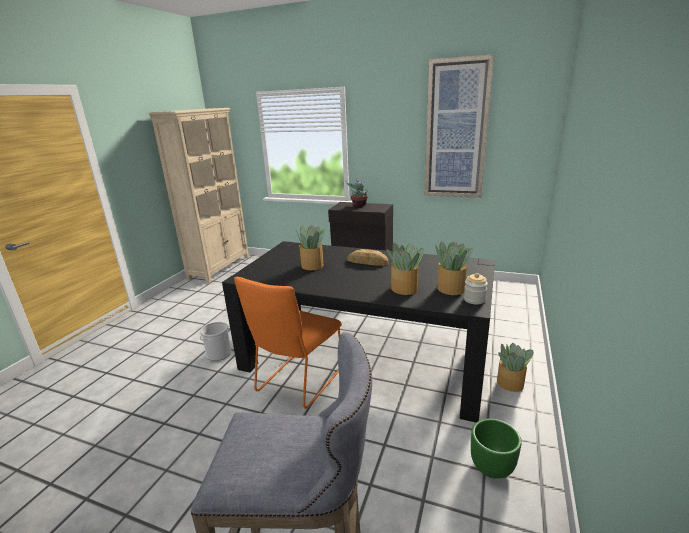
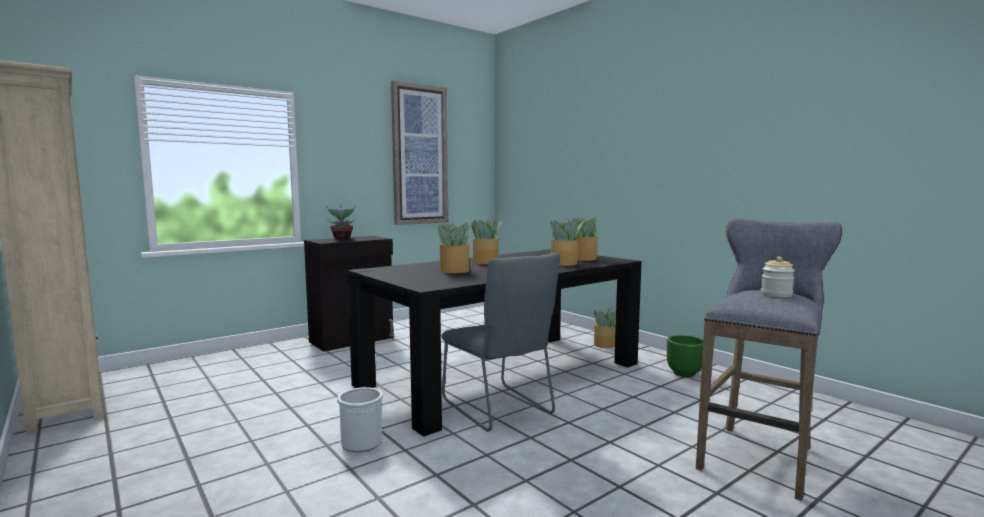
camera: 60 degrees left, 15 degrees down
(298, 381) = (499, 409): orange chair -> grey chair
(367, 262) = (486, 262): bread -> potted plant
(474, 299) = (610, 258): jar -> jar (776, 295)

